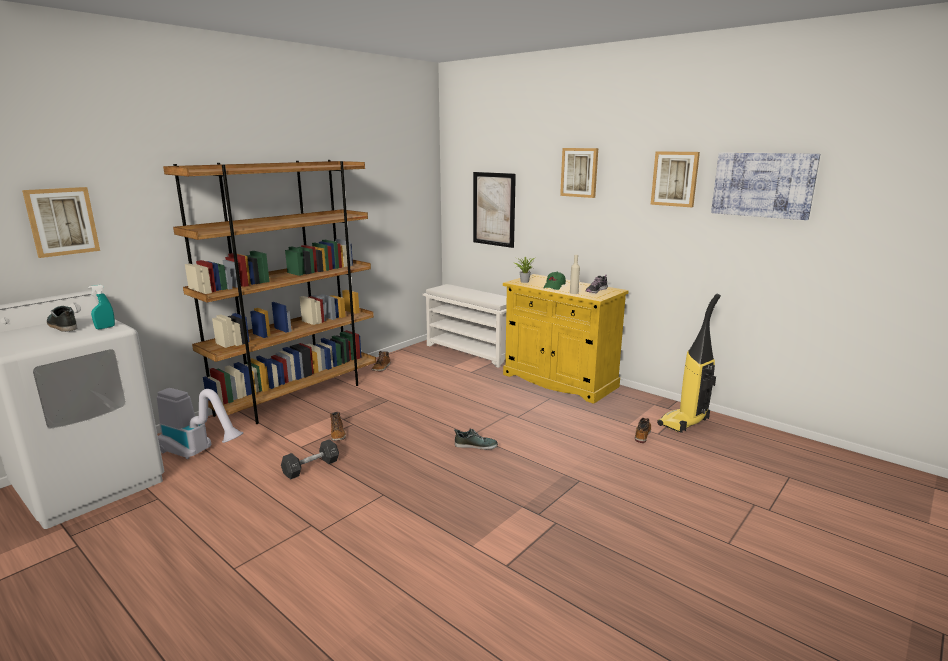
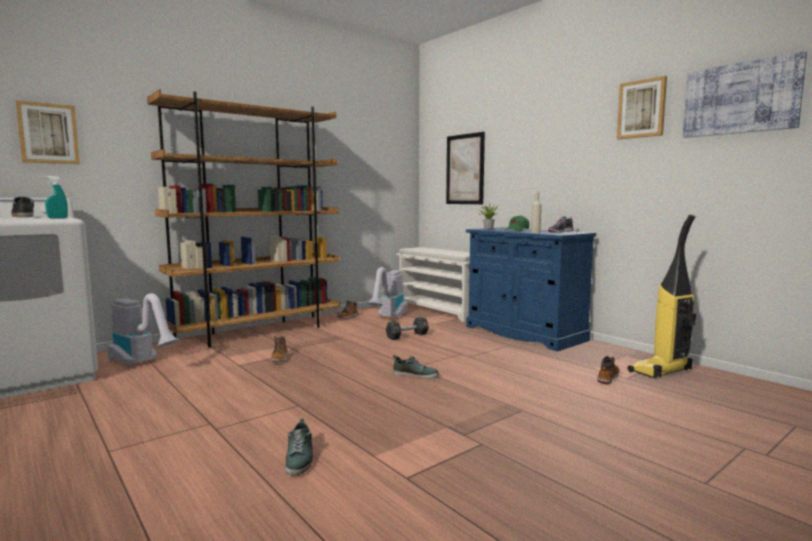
camera: 10 degrees right, 10 degrees down
(311, 467) = (239, 380): black dumbbell -> black dumbbell (407, 336)
(411, 556) = (300, 459): none -> shoe
(423, 366) = (388, 318): none -> vacuum cleaner
(559, 380) = (524, 333): yellow cabinet -> blue cabinet
(579, 172) = (544, 120): picture -> none

